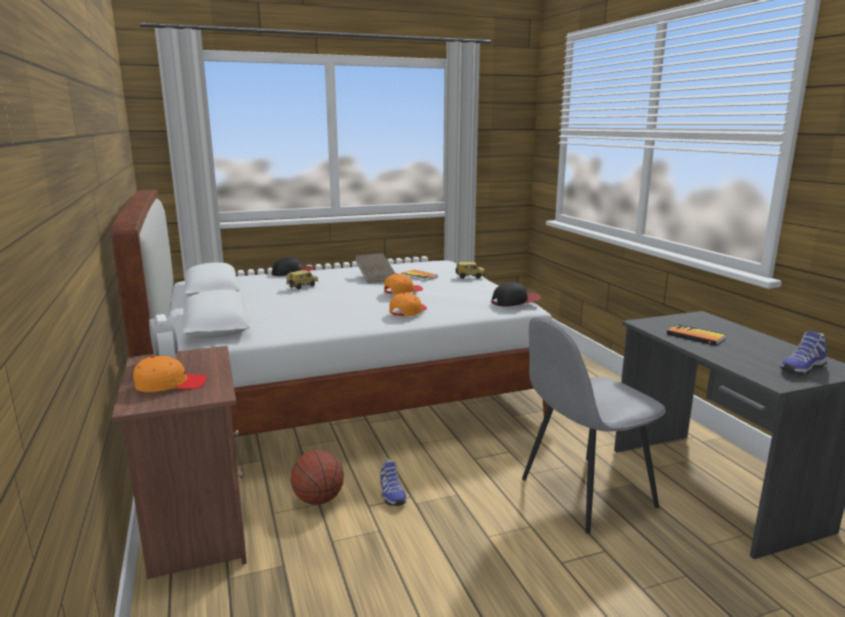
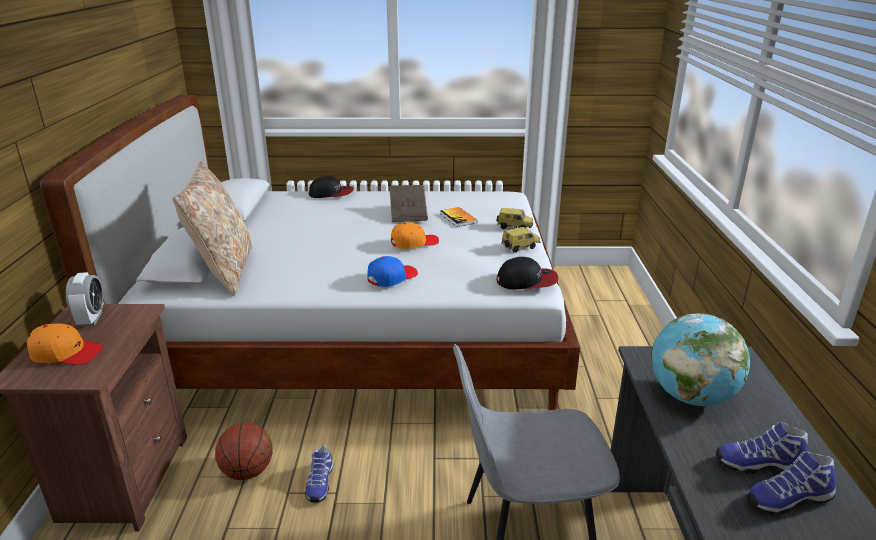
camera: 20 degrees right, 10 degrees up
(252, 324) = (224, 271): none -> beige pillow
(302, 286) = (321, 218): toy car -> toy car (520, 247)
(408, 311) = (392, 277): orange cap -> blue cap
(695, 336) = (691, 396): book -> globe
(769, 357) = (759, 464): none -> shoe

